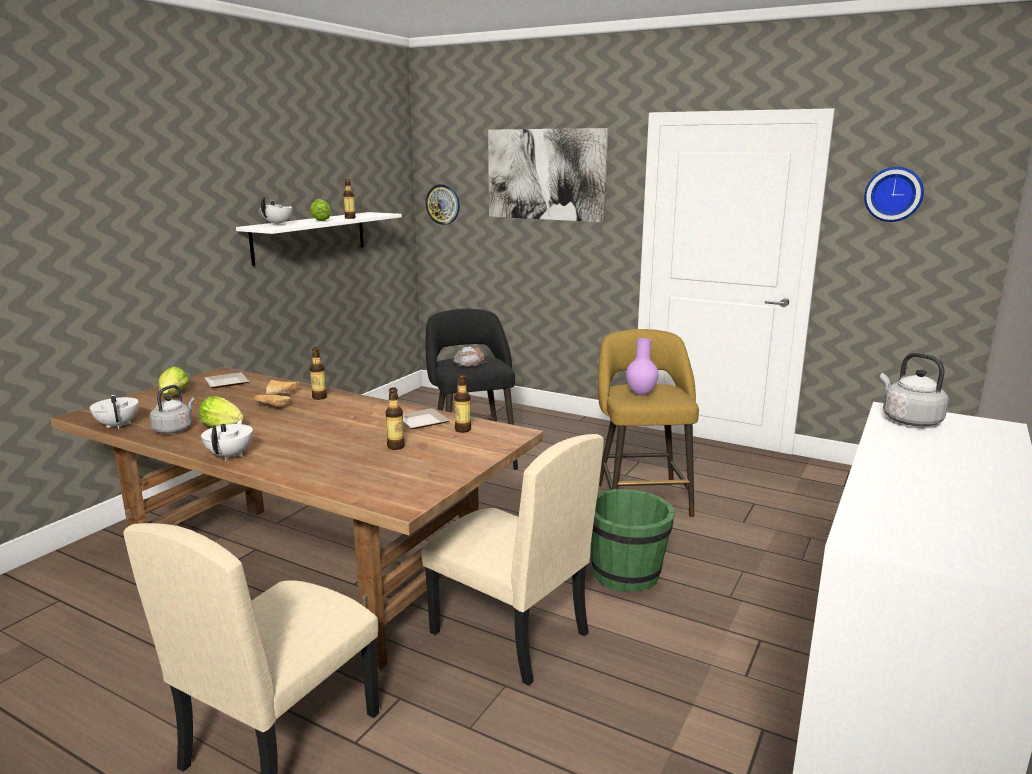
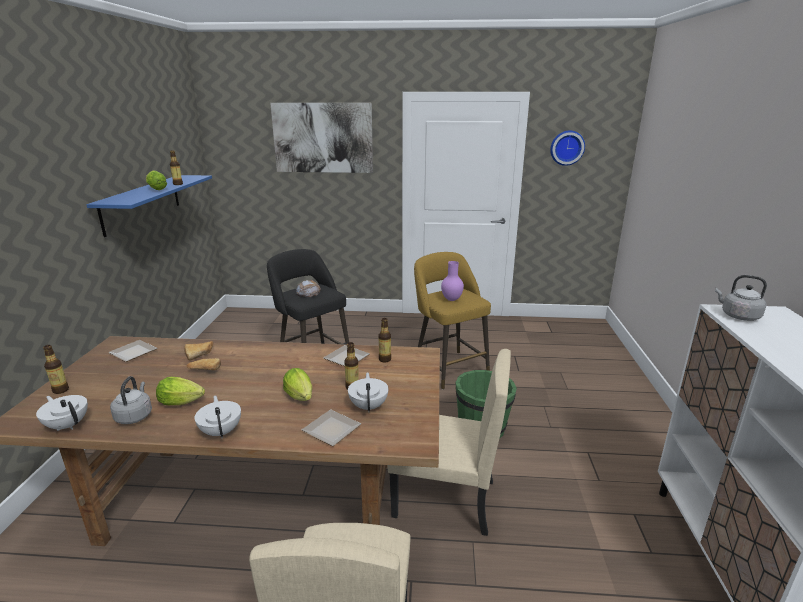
camera: 25 degrees left, 5 degrees up
(173, 396) = (93, 378): lettuce -> lettuce (301, 398)
(278, 224) = (125, 197): white teapot -> white teapot (369, 406)
(310, 237) = (142, 203): white shelf -> blue shelf
(319, 397) = (237, 352): bottle -> bottle (61, 390)
(333, 476) = (334, 429): none -> plate
(443, 204) = (233, 163): wall clock -> none

